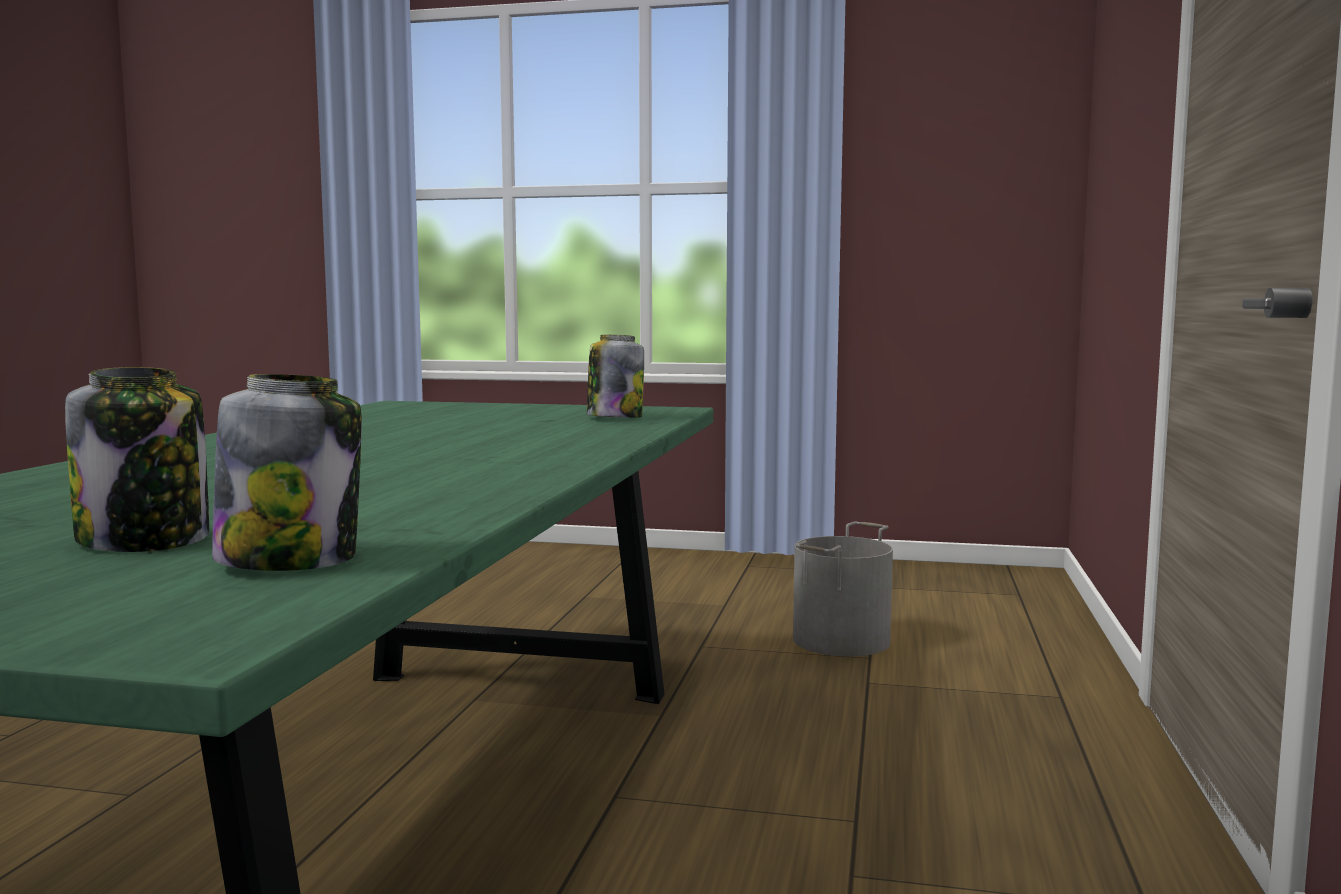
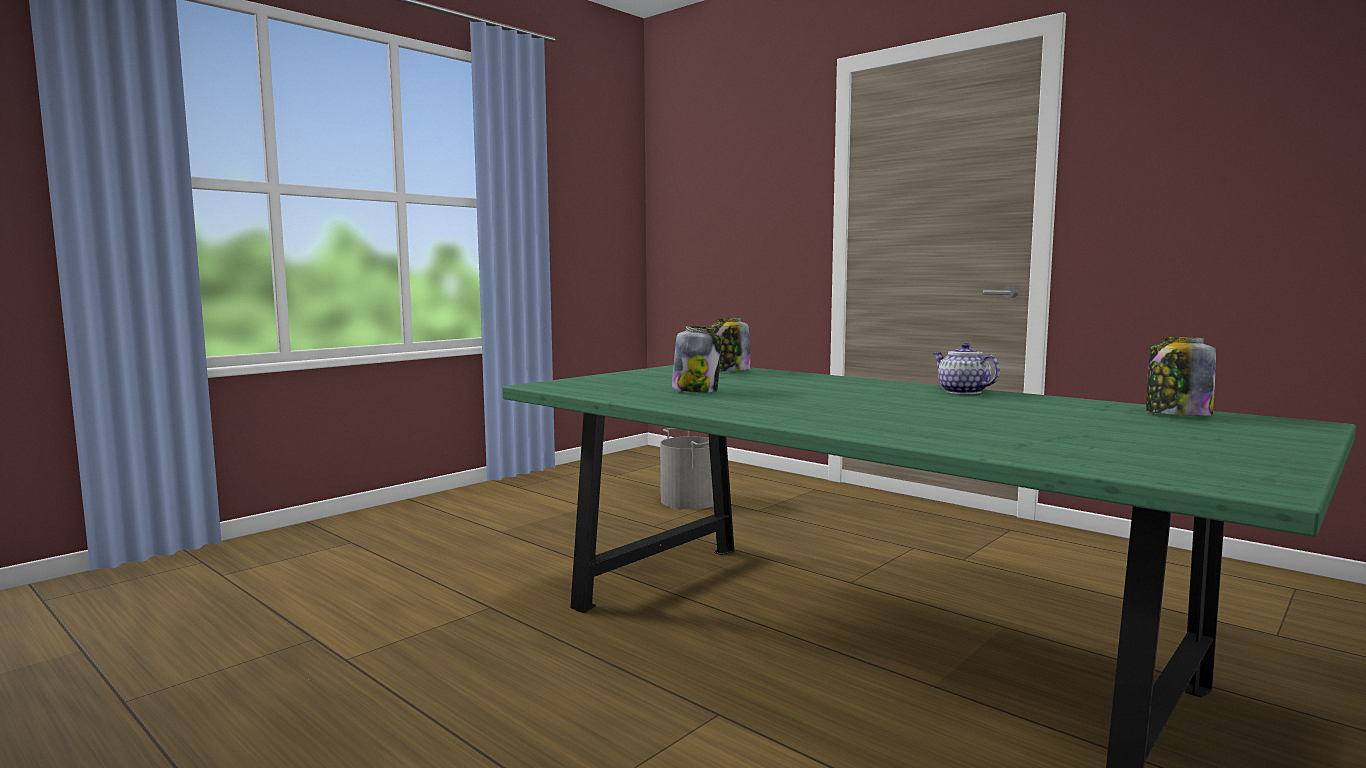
camera: 60 degrees left, 0 degrees up
(146, 540) = (1132, 425): jar -> jar (696, 390)
(513, 476) = (962, 392): none -> teapot

